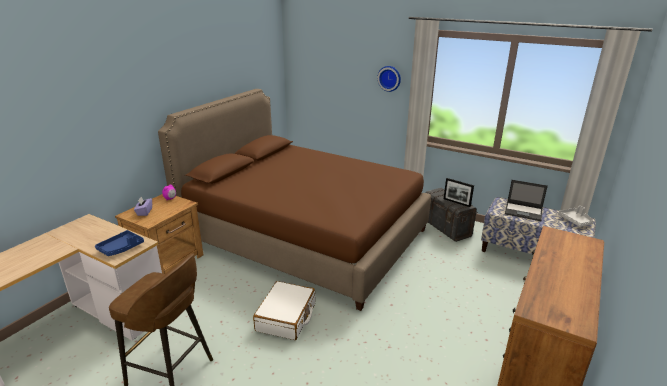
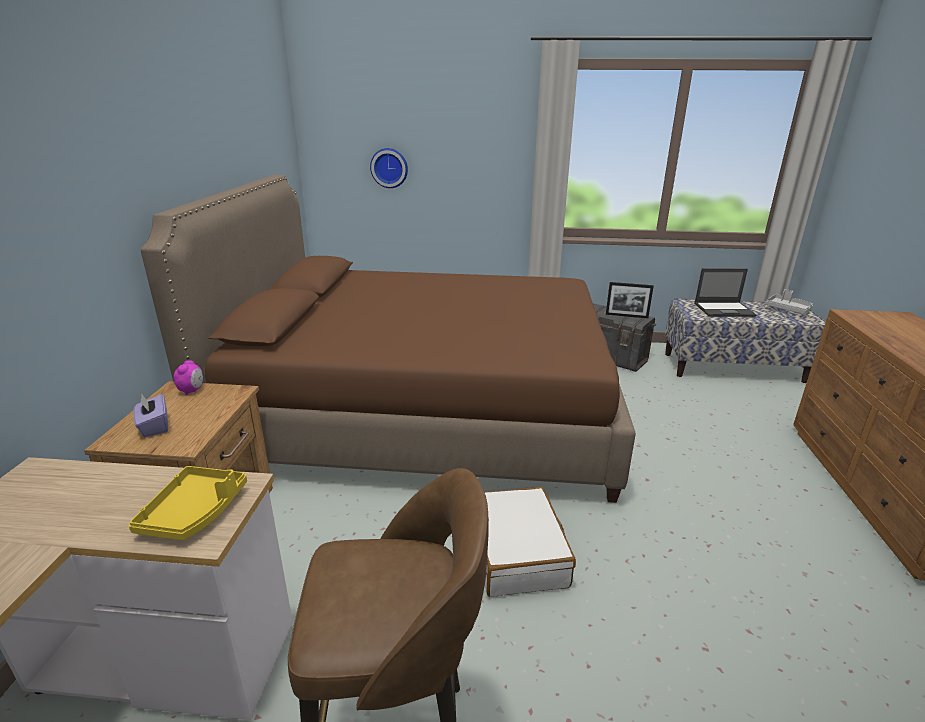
camera: 25 degrees left, 0 degrees up
(121, 248) = (195, 512): blue tray -> yellow tray
(389, 78) = (495, 143): wall clock -> wall clock (389, 168)

